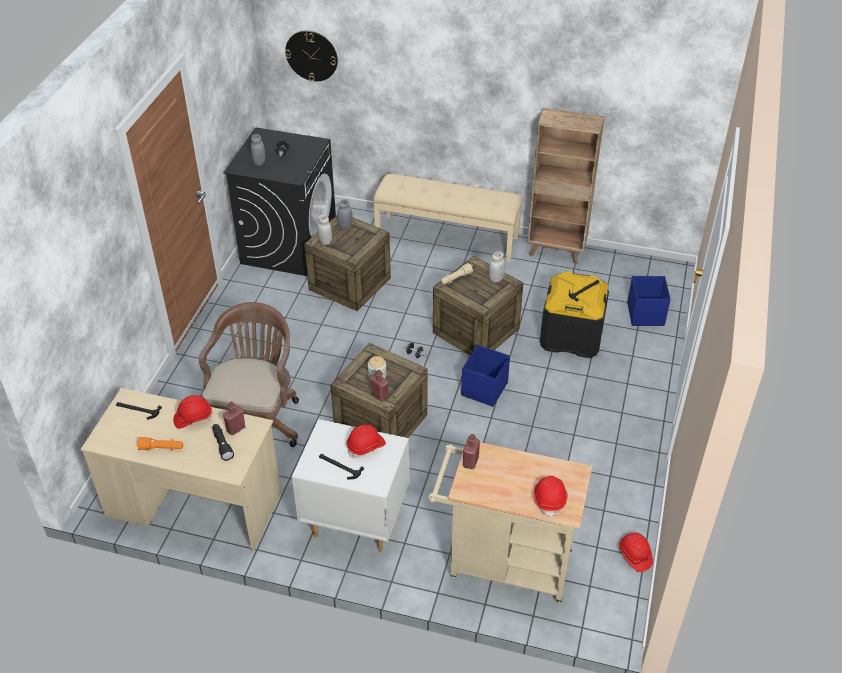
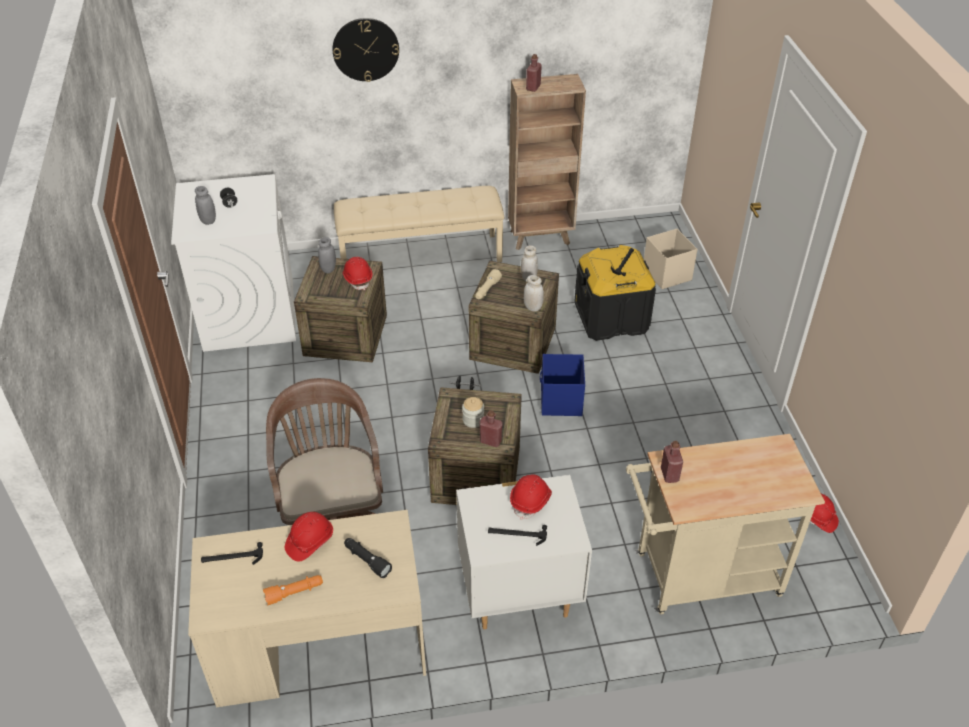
camera: 25 degrees left, 0 degrees up
(236, 429) = (370, 535): red bottle -> red bottle (533, 87)
(289, 245) = (249, 314): black washing machine -> white washing machine
(311, 55) = (224, 80): wall clock -> wall clock (365, 49)
(325, 241) = (316, 292): white jar -> white jar (533, 307)
(549, 499) = (775, 484): red hard hat -> red hard hat (357, 279)
(645, 314) = (666, 274): blue storage box -> beige storage box

